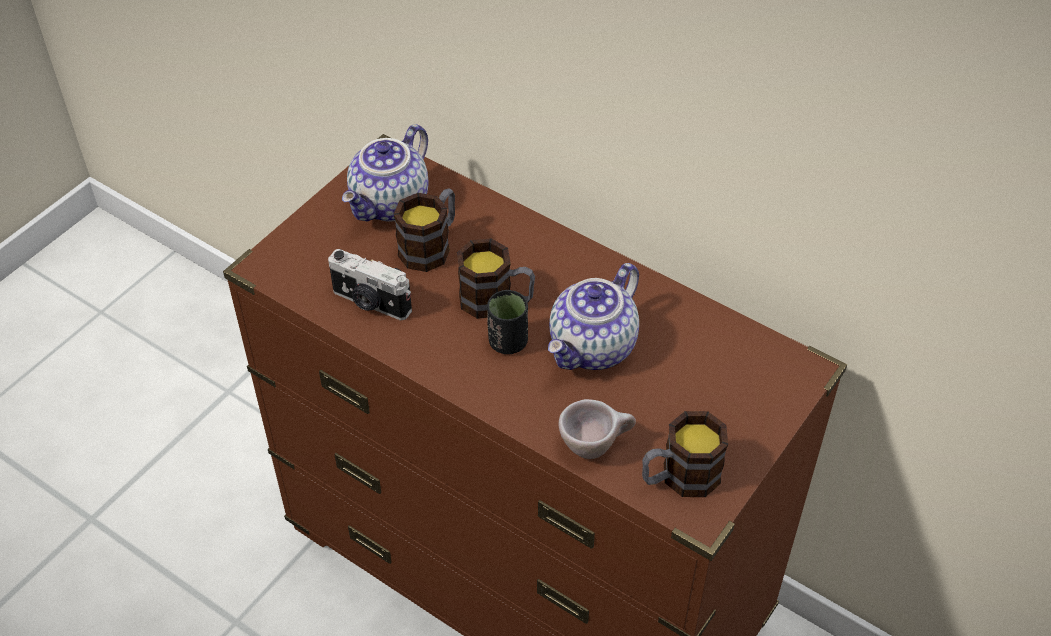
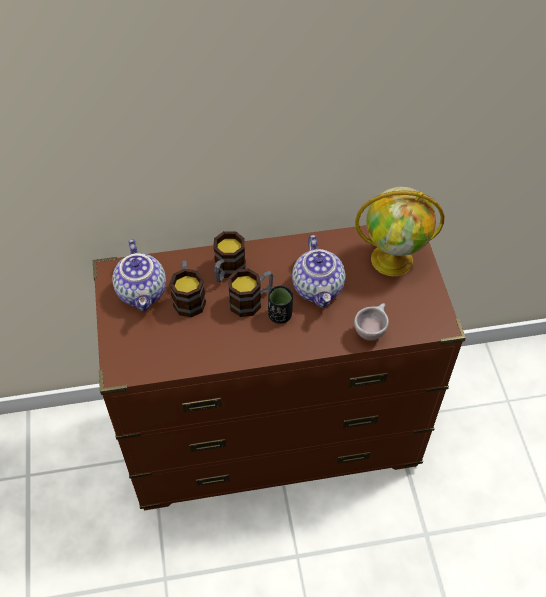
camera: 45 degrees left, 5 degrees up
(370, 303) = (195, 347): camera -> none
(679, 477) = (417, 316): mug -> mug (227, 271)
(737, 386) = (393, 259): none -> globe

